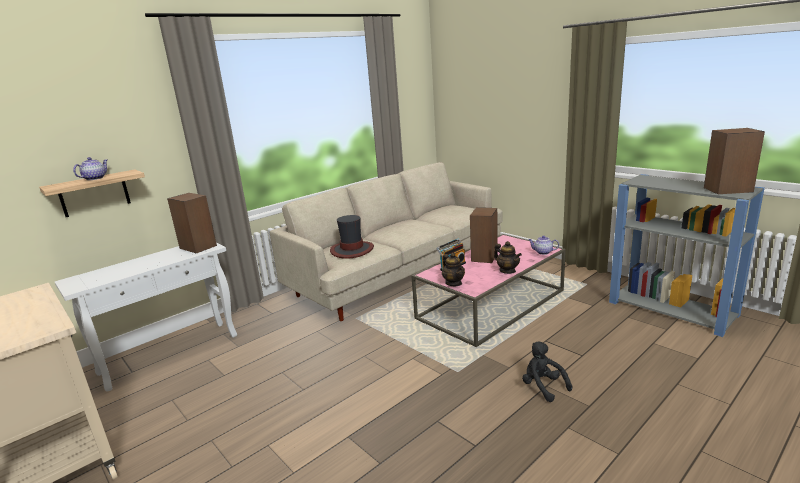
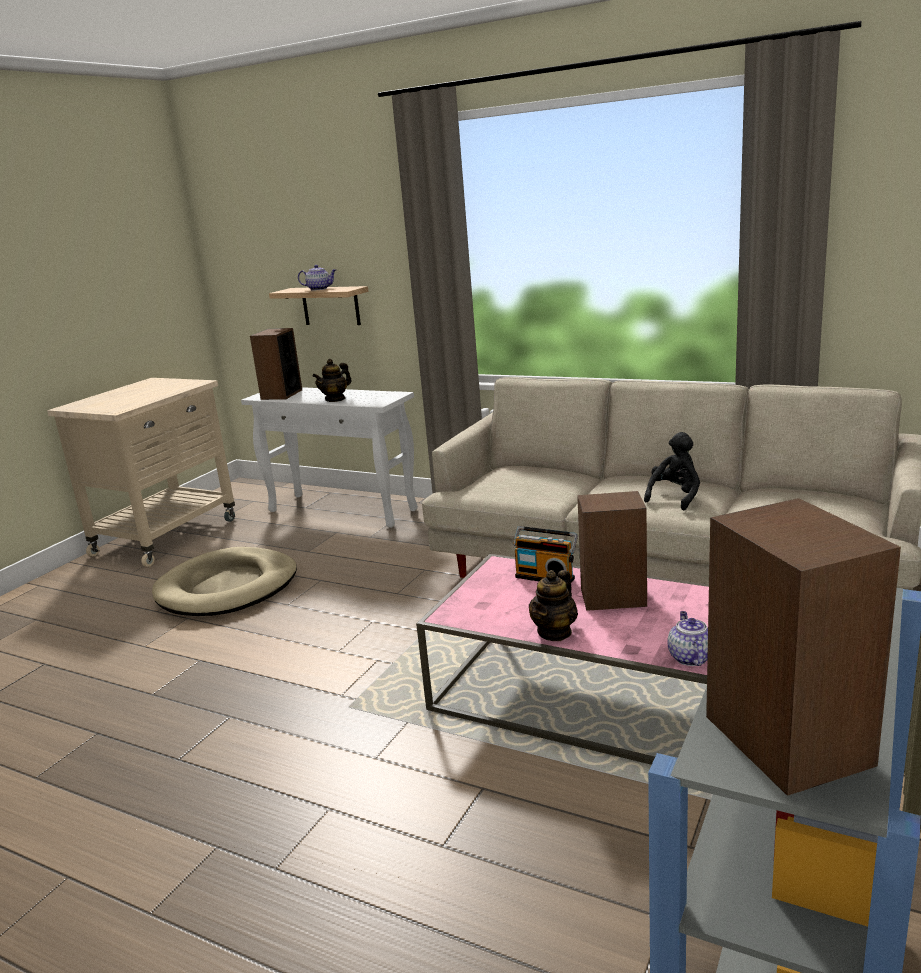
camera: 70 degrees right, 0 degrees up
(198, 247) = (378, 398): speaker -> speaker (281, 394)
(237, 420) = (228, 588): none -> beige dog bed
(352, 250) = (519, 482): hat -> none
(453, 283) = (472, 593): teapot -> teapot (335, 399)
(543, 387) = (324, 804): black plush toy -> black plush toy (675, 497)

